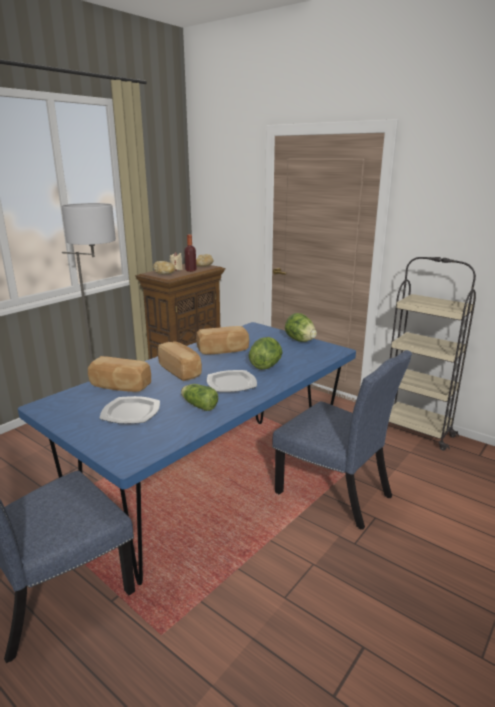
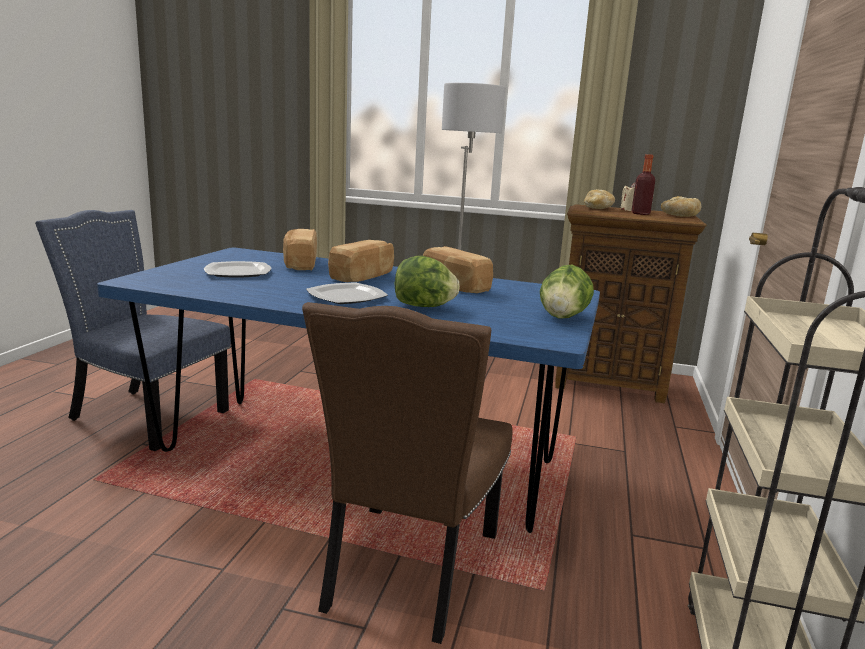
camera: 65 degrees right, 5 degrees down
(198, 405) = (269, 290): lettuce -> none
(332, 492) = (410, 565): blue chair -> brown chair

